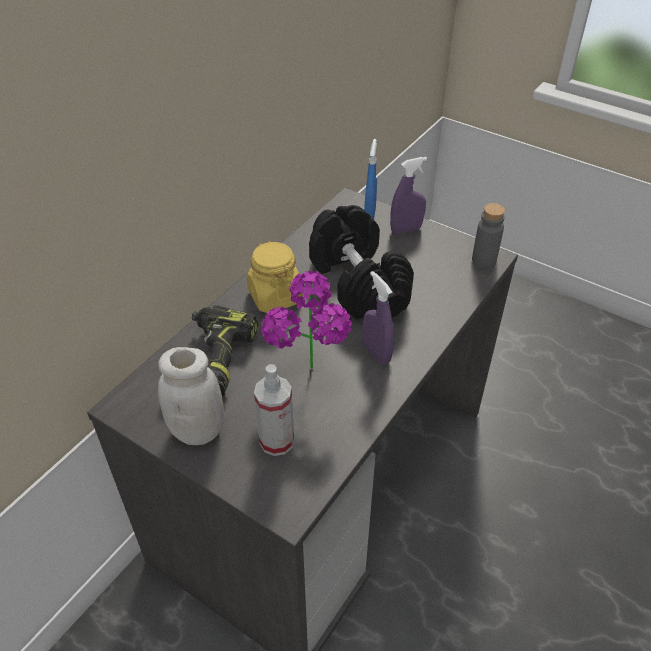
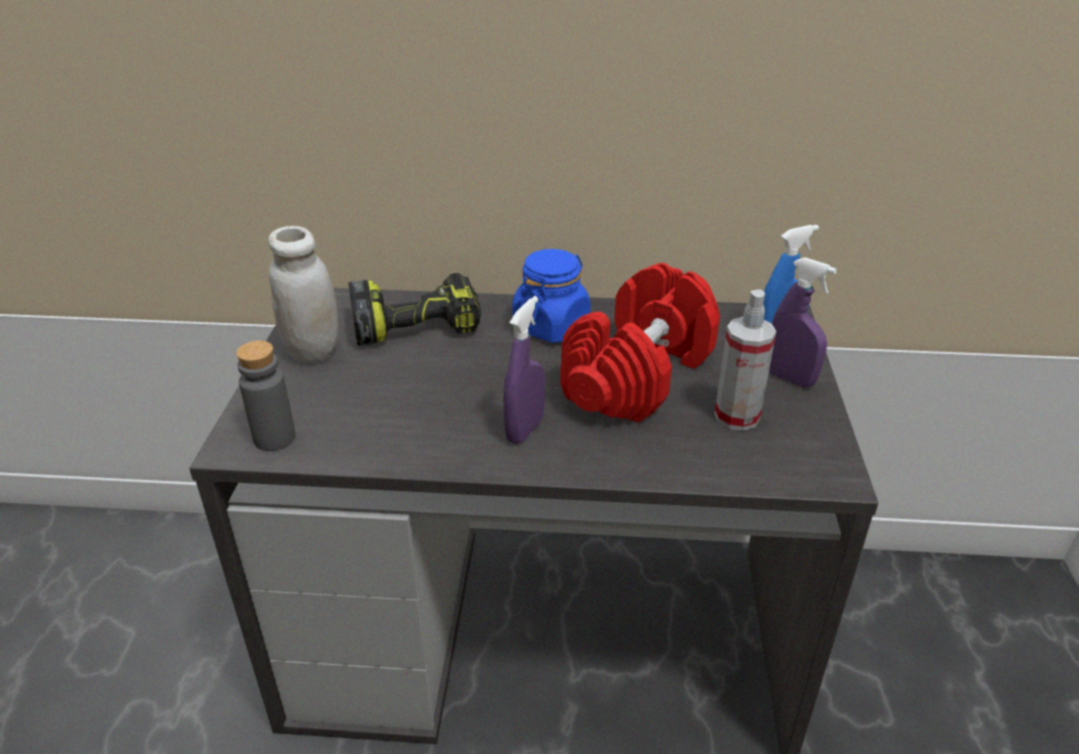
camera: 60 degrees right, 10 degrees down
(275, 296) = (551, 326): yellow jar -> blue jar
(277, 441) = (329, 404): spray bottle -> spray bottle (737, 416)
(310, 380) = (438, 395): potted plant -> none
(357, 282) = (638, 374): black dumbbell -> red dumbbell
(484, 260) = (816, 469): grey bottle -> grey bottle (274, 438)

